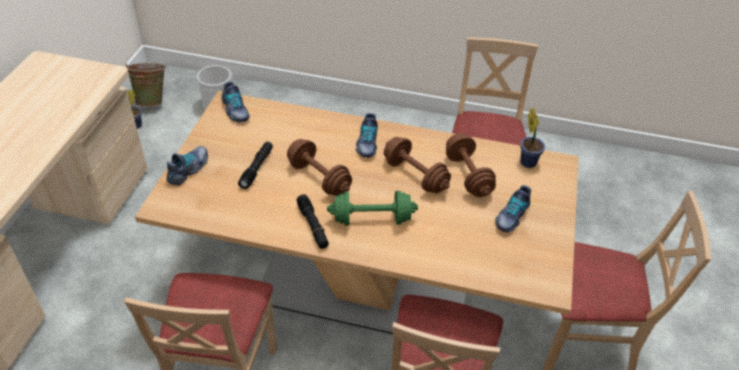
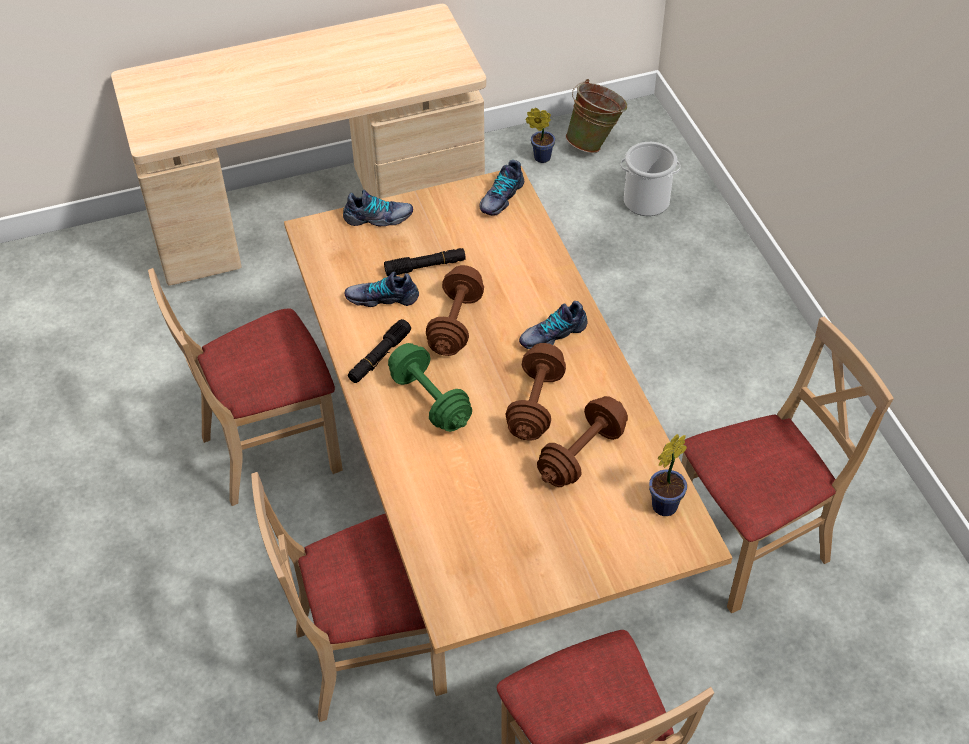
camera: 60 degrees right, 5 degrees up
(511, 215) = (546, 528): shoe -> shoe (382, 297)

